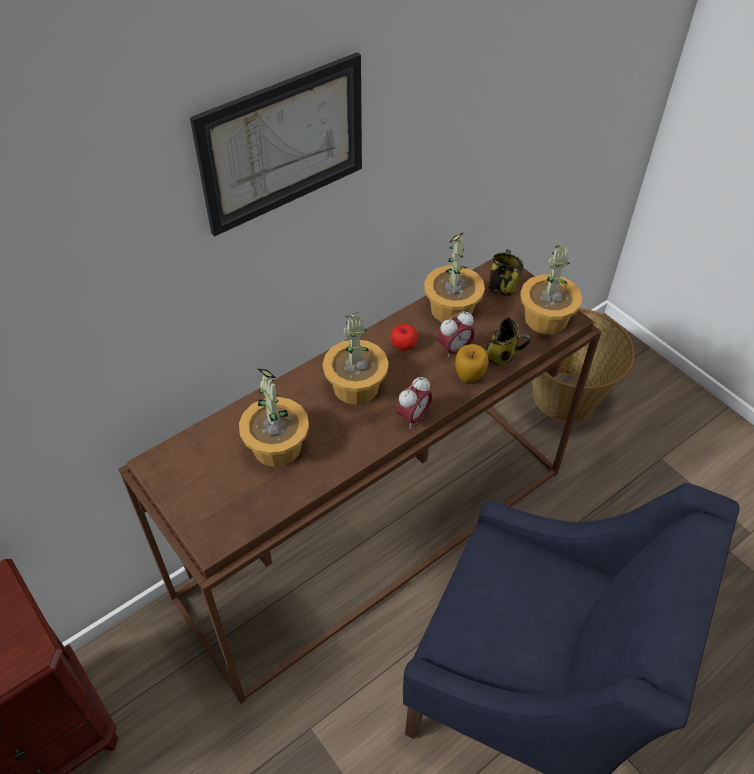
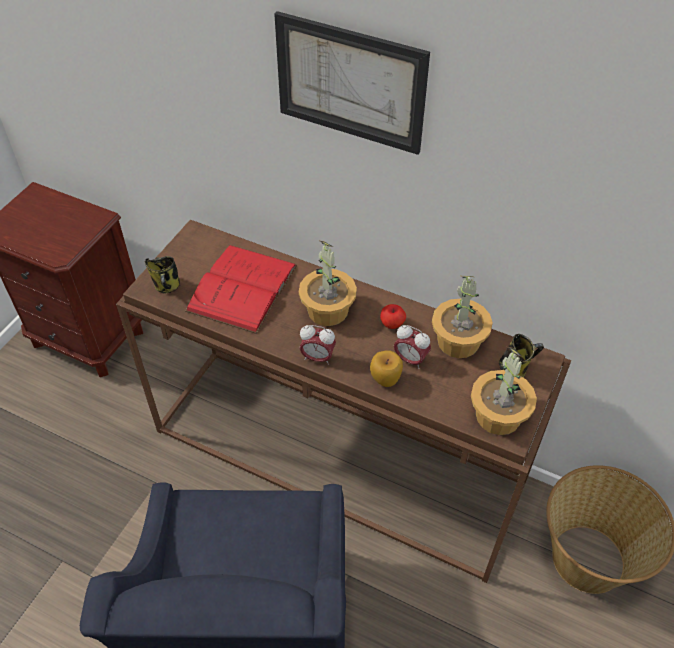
camera: 65 degrees right, 0 degrees up
(276, 447) = (242, 288): potted plant -> red book
(502, 355) = (427, 396): mug -> mug (167, 286)

